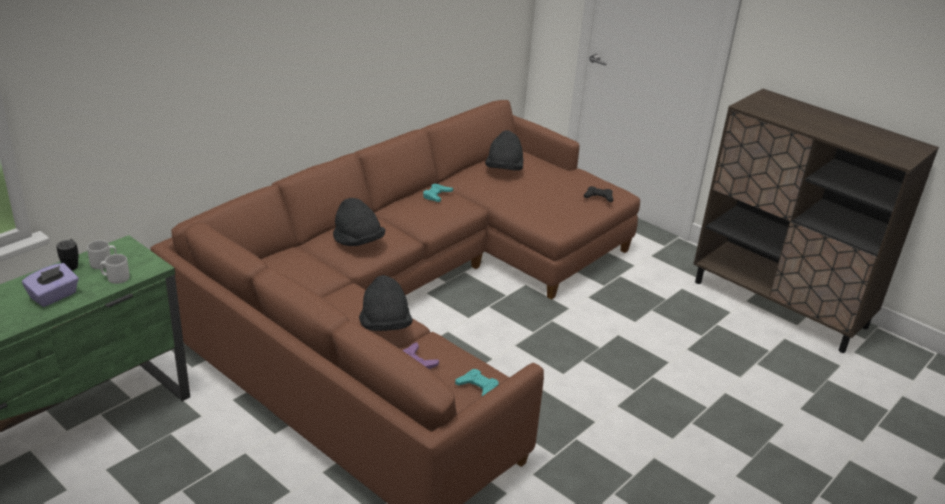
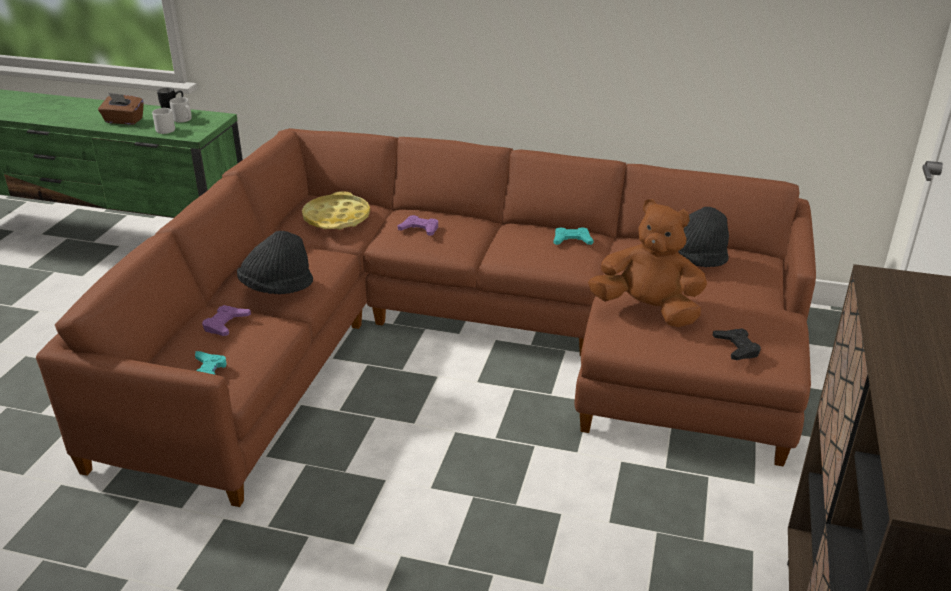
camera: 65 degrees right, 0 degrees up
(54, 296) = (124, 121): purple tissue box -> brown tissue box
(295, 270) = (336, 218): none -> yellow tray
(358, 242) = (419, 229): black hat -> purple game controller
(541, 205) = (647, 310): none -> brown plush toy

